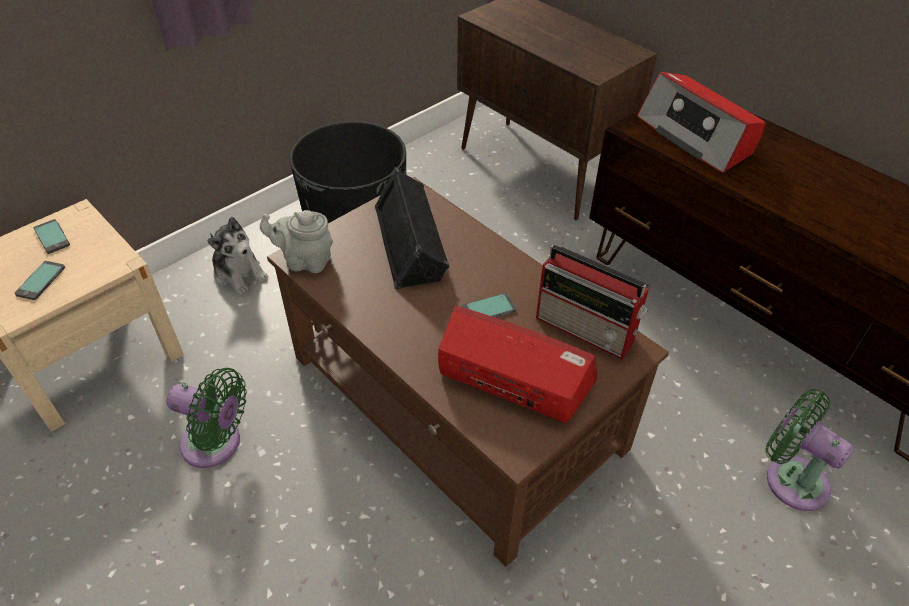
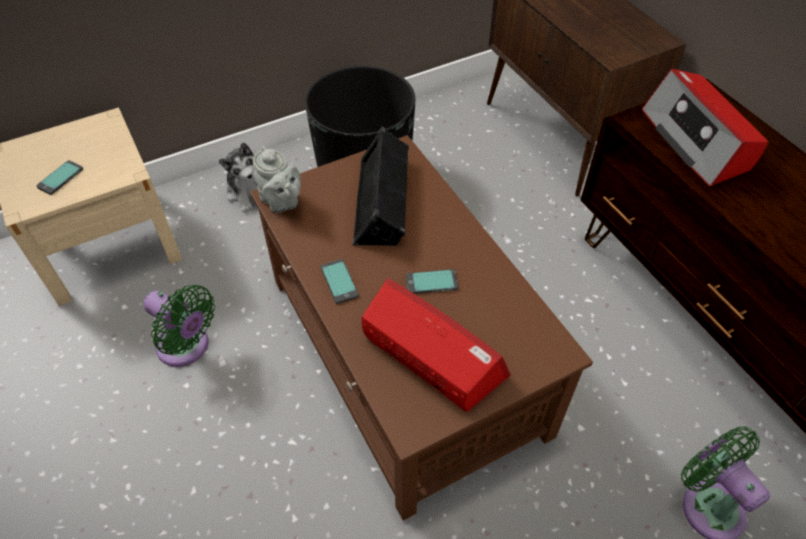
camera: 15 degrees right, 5 degrees up
(52, 237) = (81, 139): phone -> phone (339, 281)
(305, 261) = (281, 202): grey teapot -> grey teapot turned 150 degrees counterclockwise
(587, 329) = (520, 322): radio -> none

